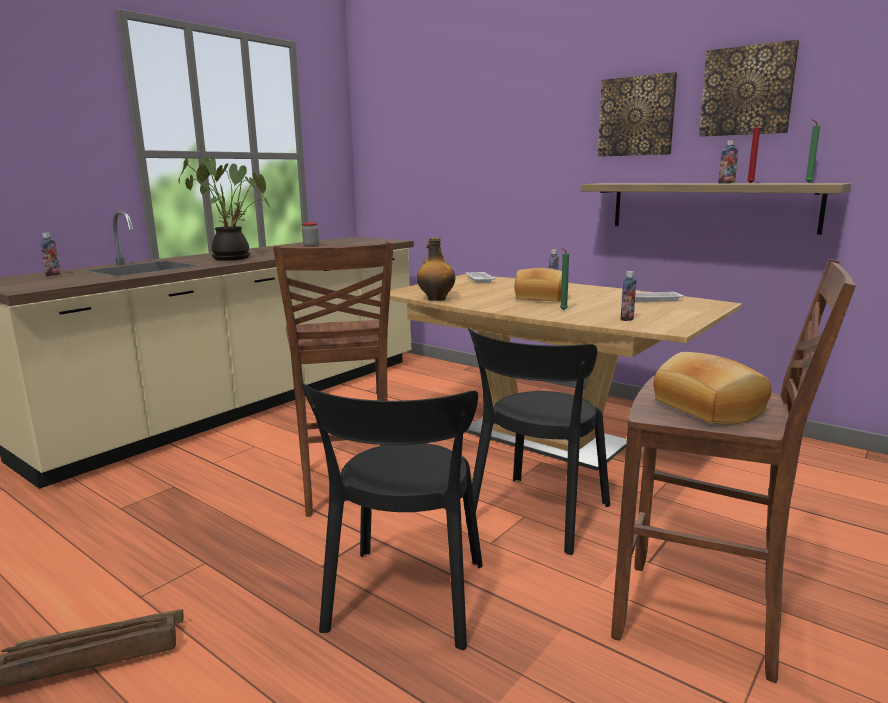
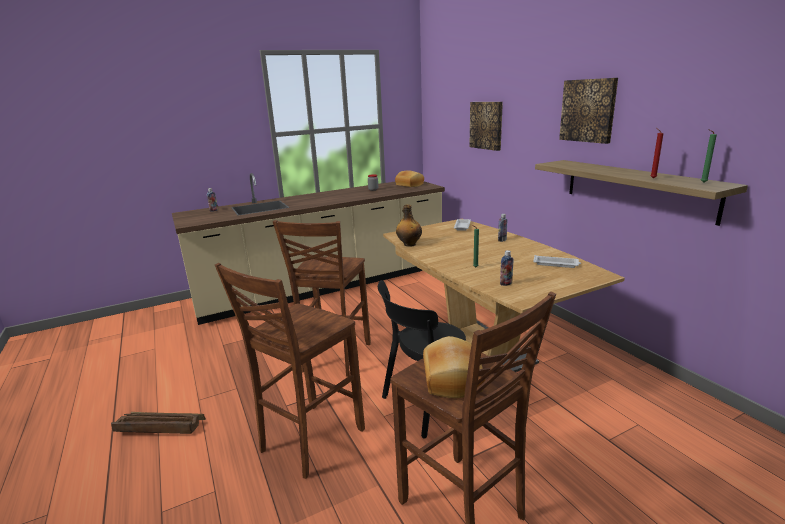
camera: 25 degrees right, 5 degrees up
(233, 258) = (315, 200): potted plant -> none
(404, 601) = (309, 440): black chair -> brown stool
(541, 298) = (478, 252): bread -> bread (410, 185)
(726, 183) = (636, 175): bottle -> none
(747, 91) = (669, 96): picture -> picture (486, 125)

